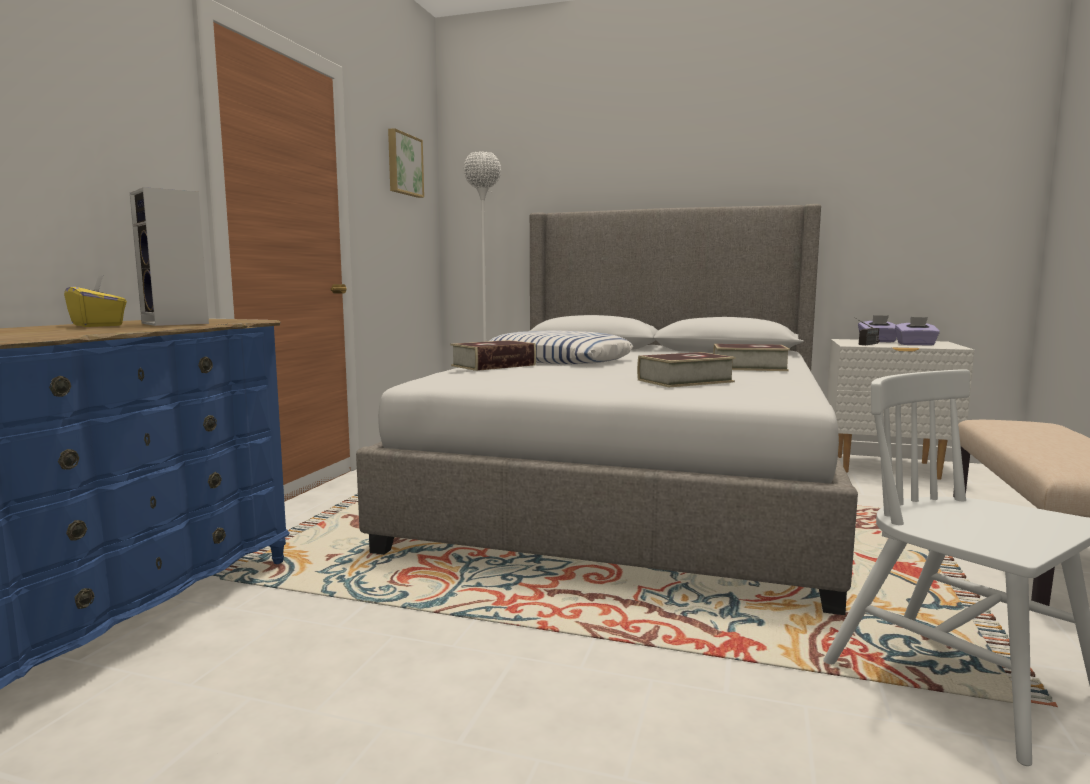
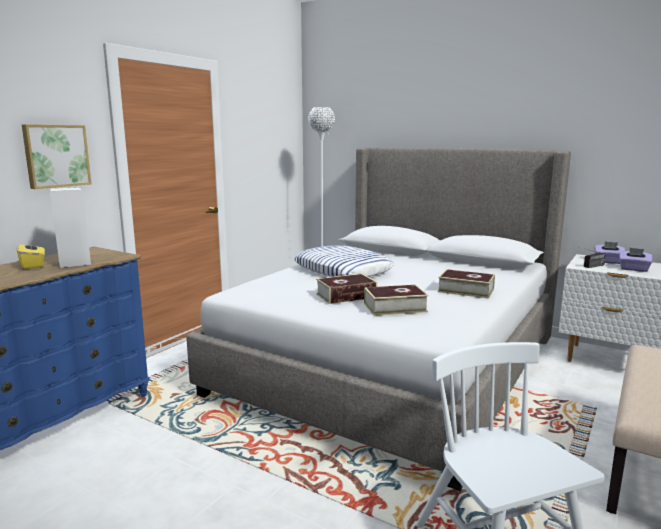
camera: 15 degrees right, 5 degrees up
(403, 164) = (269, 115): picture -> picture (56, 156)
(493, 365) = (286, 278): book -> book (346, 295)

